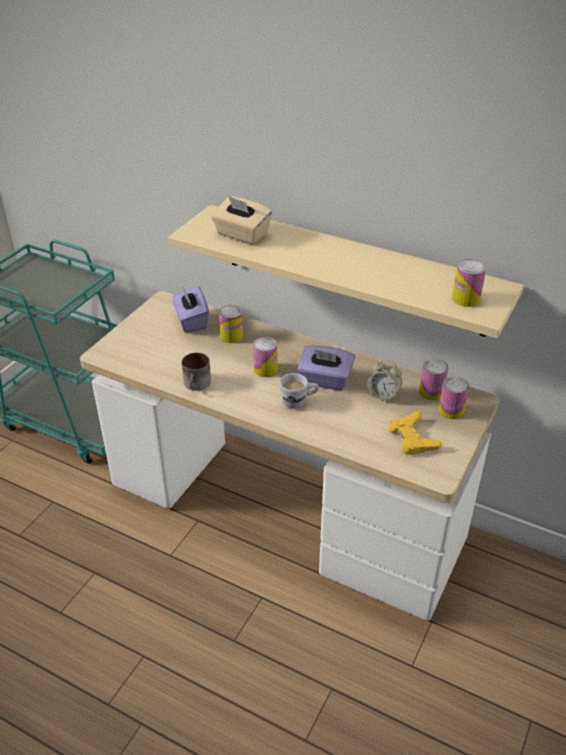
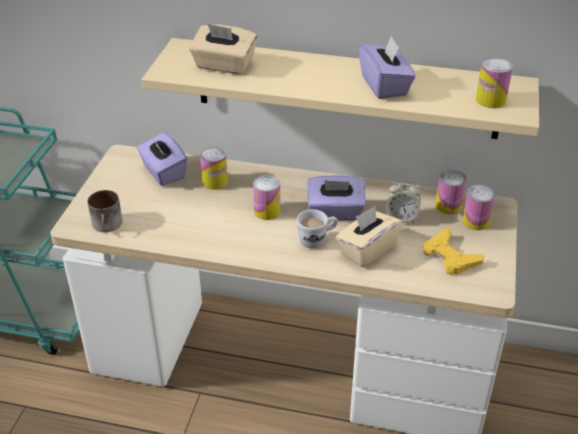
camera: 15 degrees left, 0 degrees up
(197, 384) = (199, 240): mug -> mug (108, 225)
(339, 418) = (367, 250): none -> beige tissue box
(374, 271) = (385, 85): none -> purple tissue box

